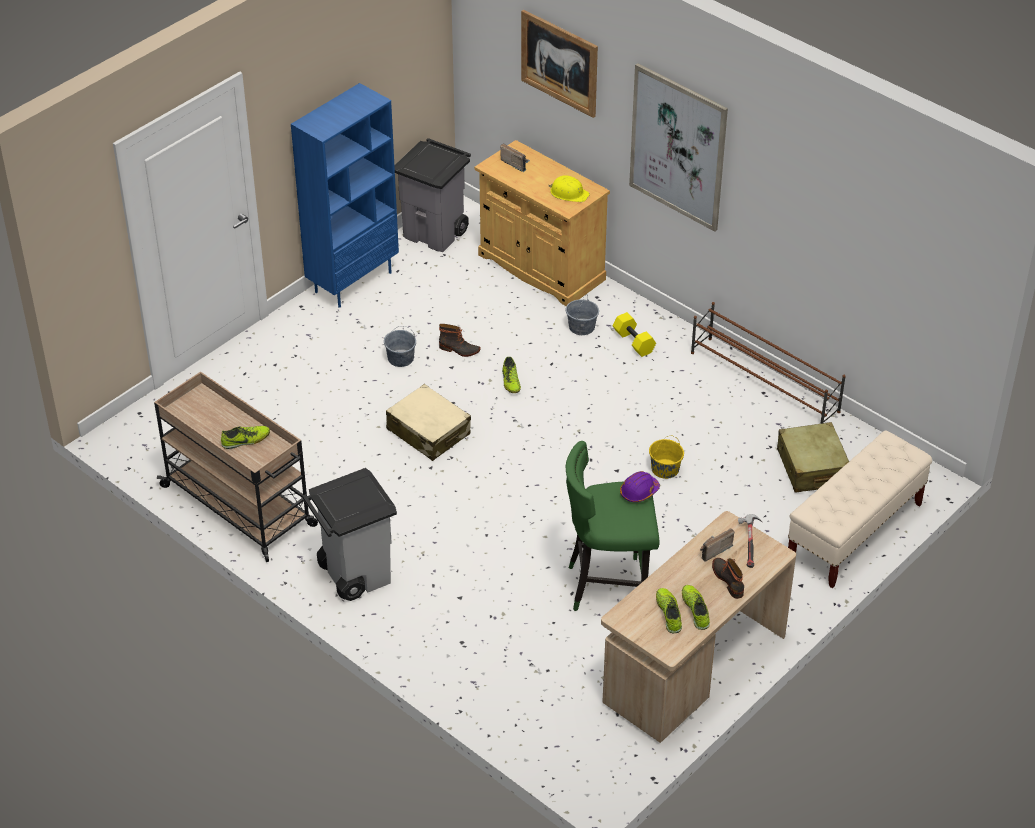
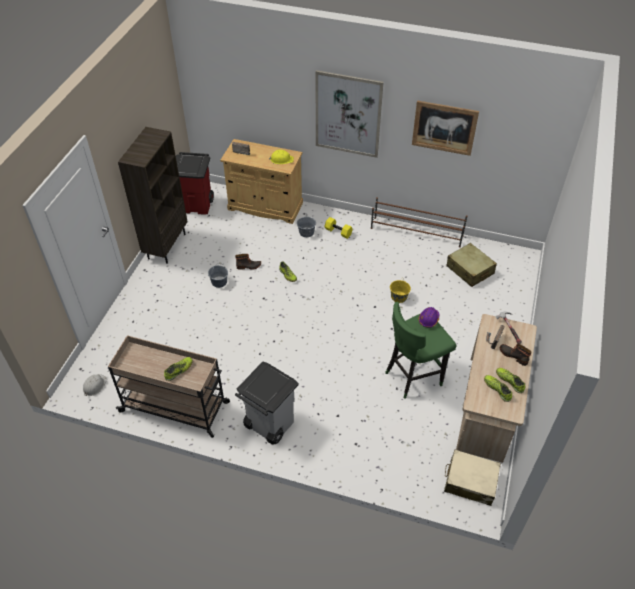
camera: 25 degrees left, 5 degrees up
(146, 441) = (94, 386): none -> white hard hat
(353, 281) = (166, 246): blue bookcase -> brown bookcase
(428, 432) = (260, 320): beige suitcase -> beige suitcase (470, 481)
(436, 233) = (197, 205): grey trash can -> red trash can
(559, 63) = (259, 84): picture -> picture (444, 128)
(854, 532) = (513, 298): beige bench -> none

